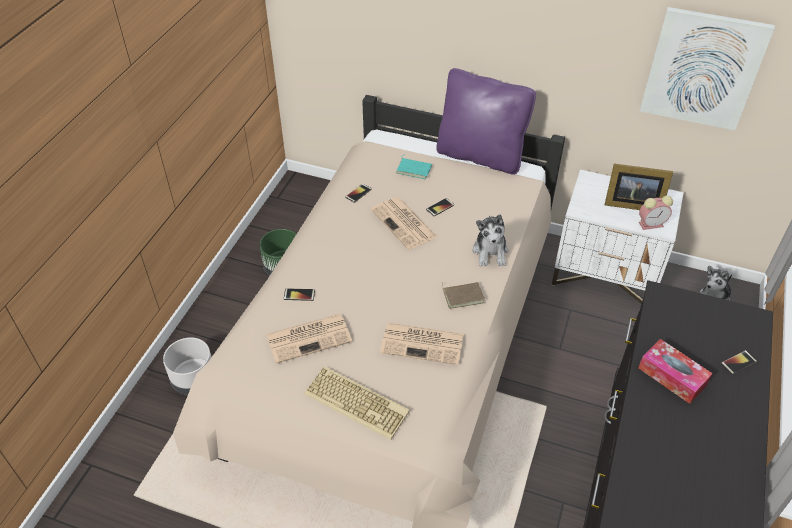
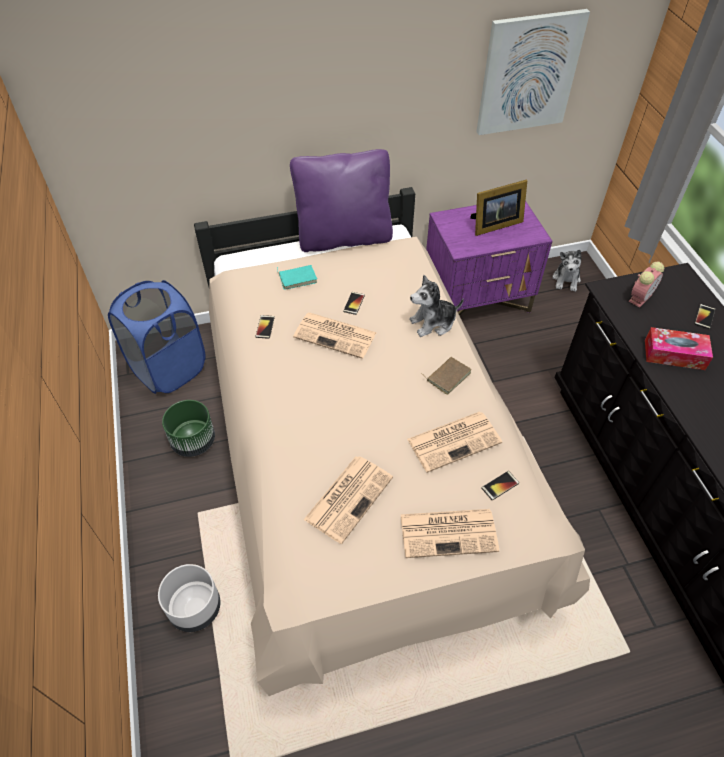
camera: 35 degrees left, 5 degrees up
(299, 295) = (299, 460): phone -> phone (500, 485)
(308, 208) = (169, 369): none -> blue laundry basket
(358, 402) = (450, 532): keyboard -> newspaper
(490, 252) = (433, 323): plush toy -> plush toy turned 105 degrees clockwise
(606, 275) = (477, 299): white nightstand -> purple nightstand
(652, 224) = (524, 235): alarm clock -> alarm clock (640, 297)

